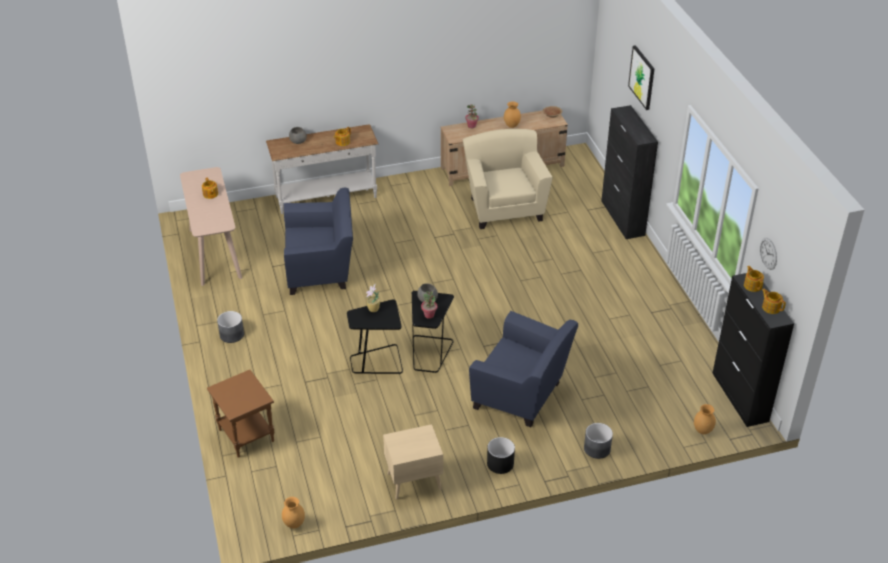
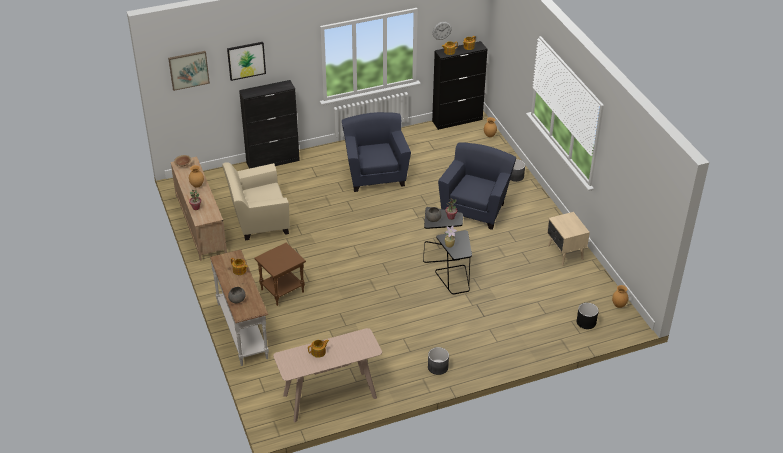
camera: 95 degrees left, 0 degrees up
(245, 435) = (546, 341): brown side table -> brown side table (282, 291)
(321, 270) = (349, 322): blue armchair -> blue armchair (375, 174)
(500, 463) = (539, 216): black planter -> black planter (586, 322)
(614, 39) = (188, 70): none -> picture

